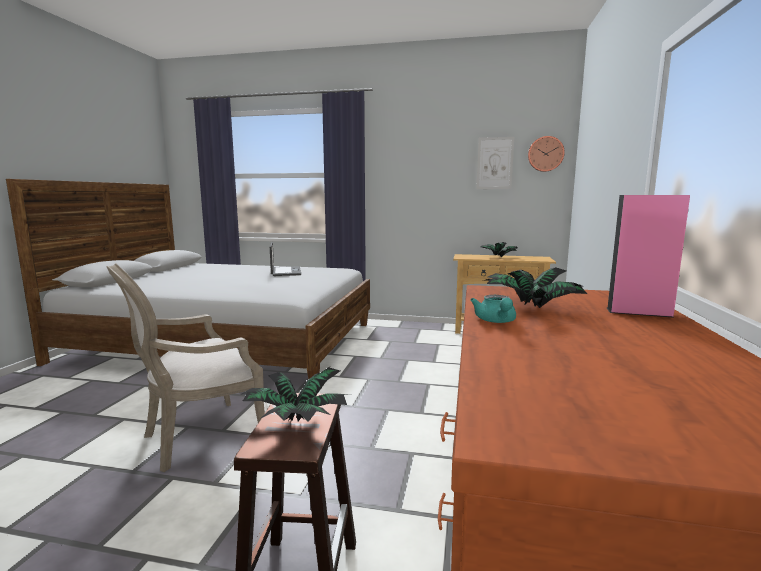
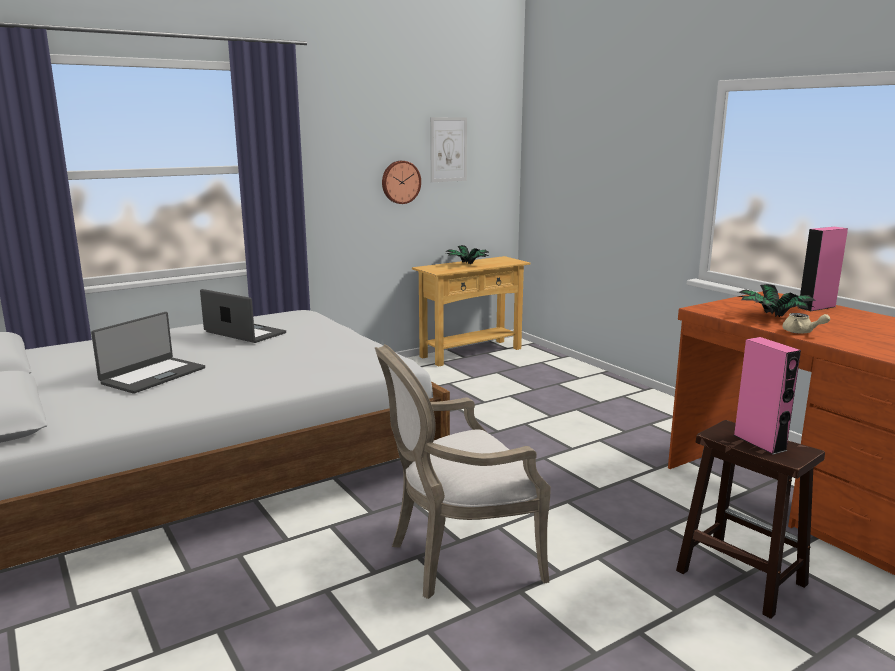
camera: 45 degrees left, 5 degrees up
(192, 278) = (152, 375): none -> laptop
(198, 438) = (456, 558): armchair -> armchair turned 60 degrees clockwise
(296, 422) = (759, 442): potted plant -> pink speaker
(496, 321) = (801, 332): turquoise teapot -> beige teapot
(545, 154) = (495, 138): wall clock -> wall clock (400, 182)

